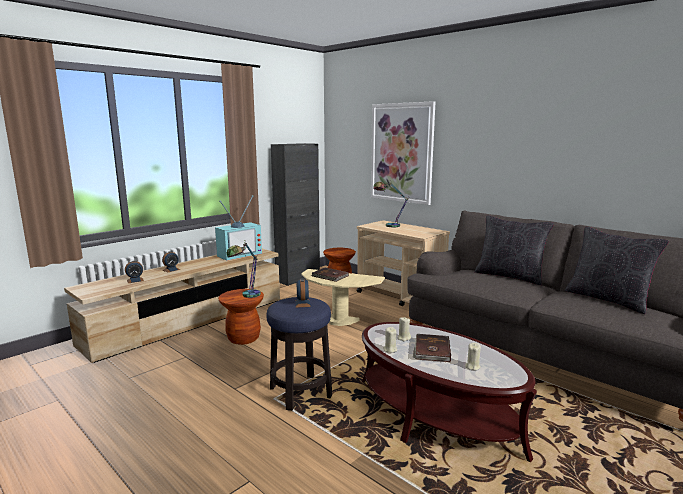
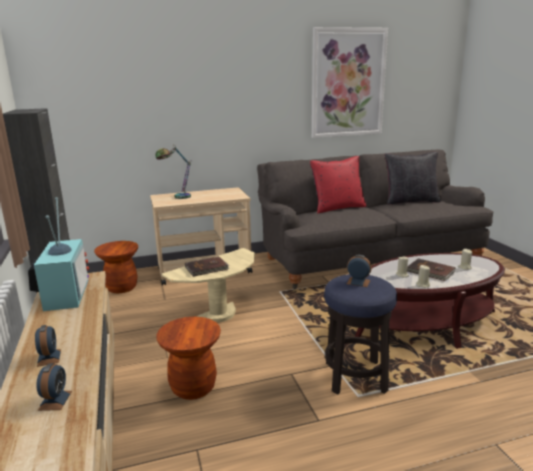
camera: 60 degrees left, 5 degrees up
(247, 296) = (195, 328): table lamp -> none
(401, 153) = (162, 112): picture -> picture (348, 83)
(509, 276) = (337, 208): black pillow -> red pillow

